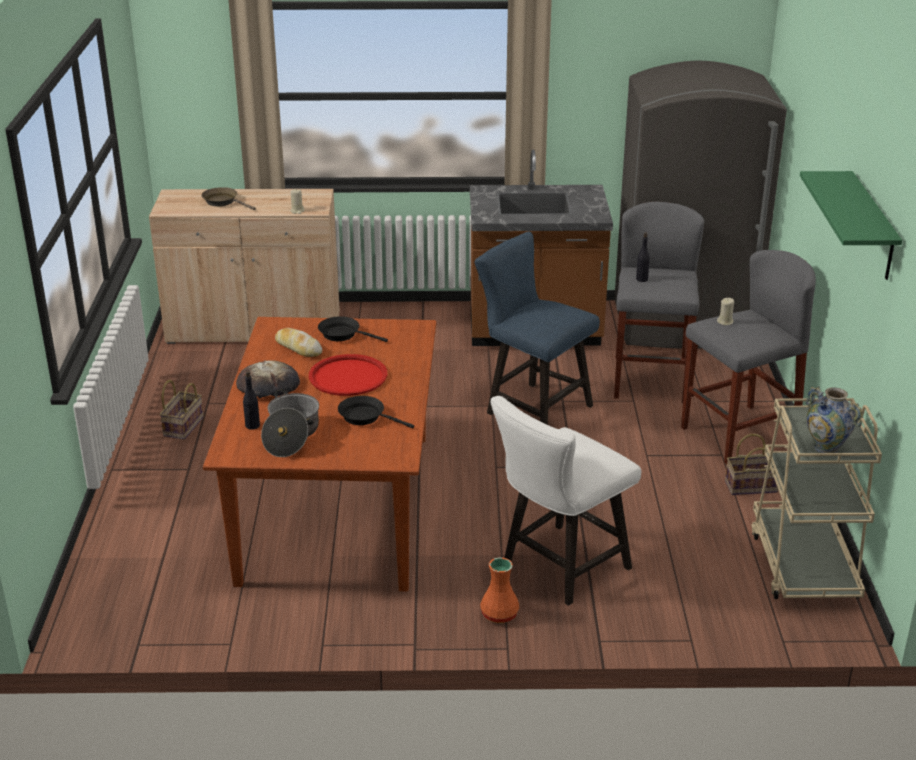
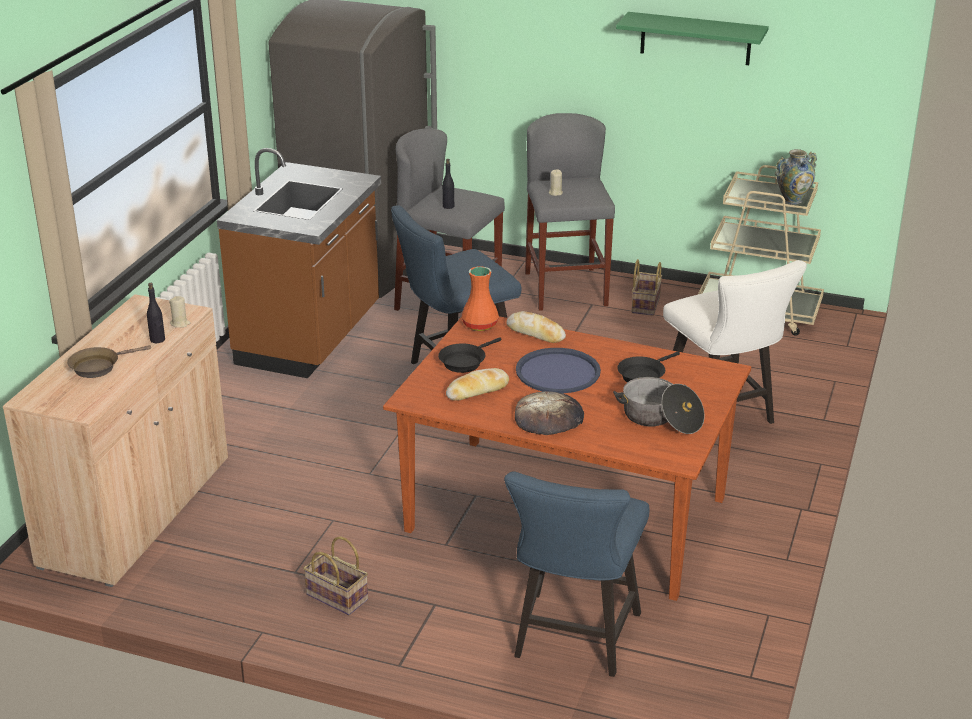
camera: 70 degrees left, 0 degrees up
(161, 542) = (573, 641): none -> blue chair
(252, 426) = (630, 438): black bottle -> black bottle (157, 340)
(348, 376) = (558, 372): red tray -> blue tray
(412, 355) = (535, 333): none -> bread
(500, 615) = (775, 458): orange vase -> orange vase (481, 325)

